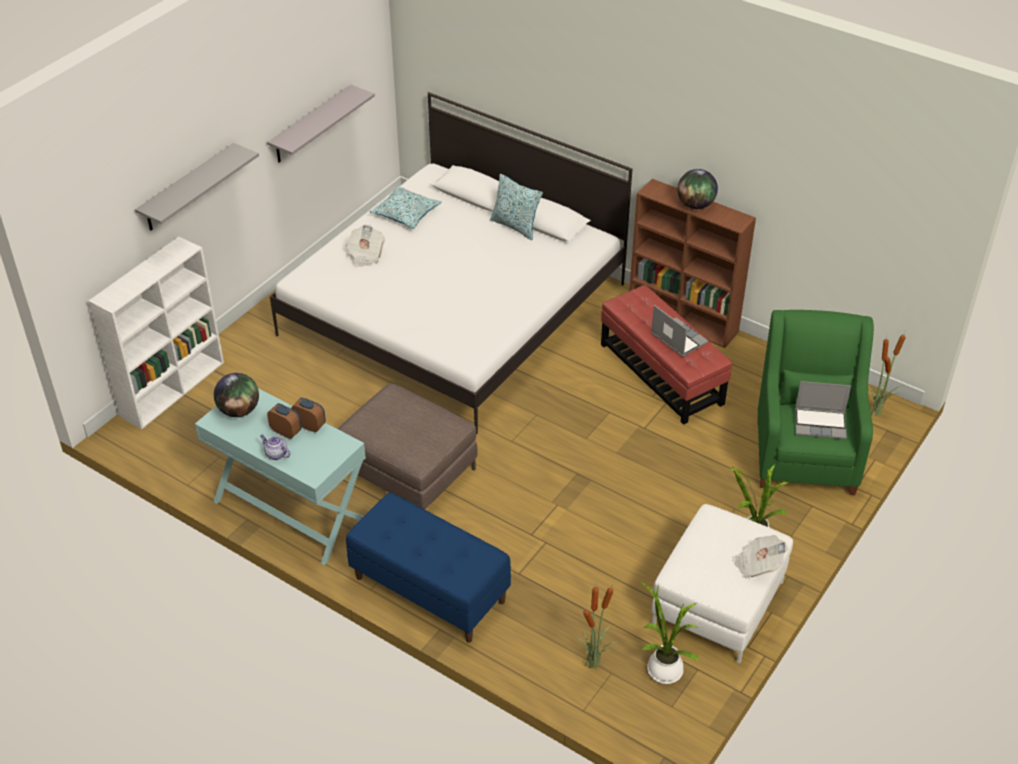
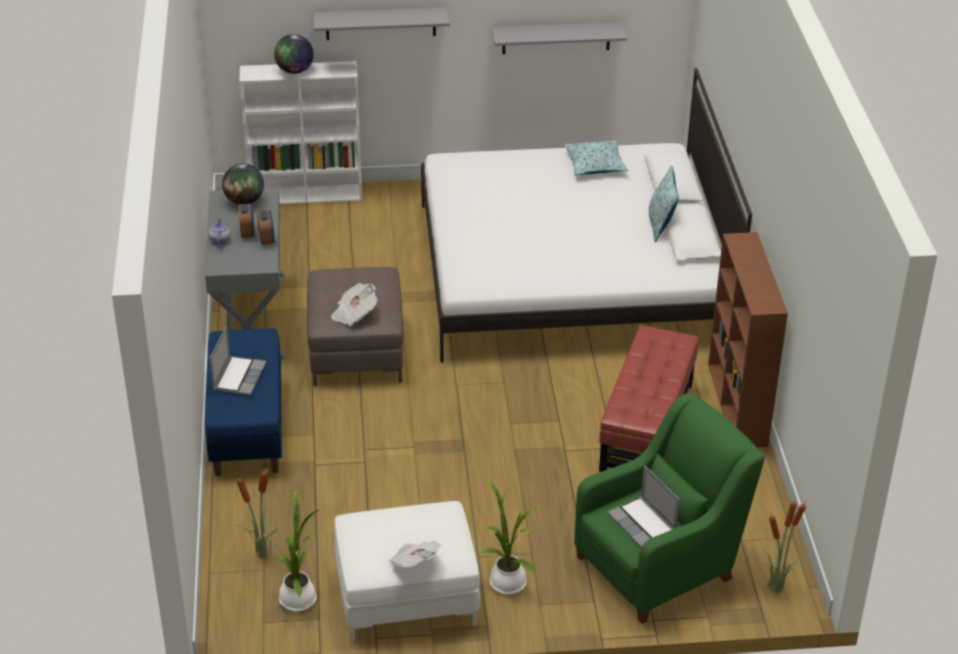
camera: 50 degrees right, 5 degrees down
(290, 511) = (250, 316): turquoise console table -> grey console table
(365, 255) = (514, 173): newspaper -> newspaper (354, 314)
(678, 338) = (649, 387): laptop -> laptop (238, 376)
(695, 205) = (754, 272): globe -> globe (294, 71)

